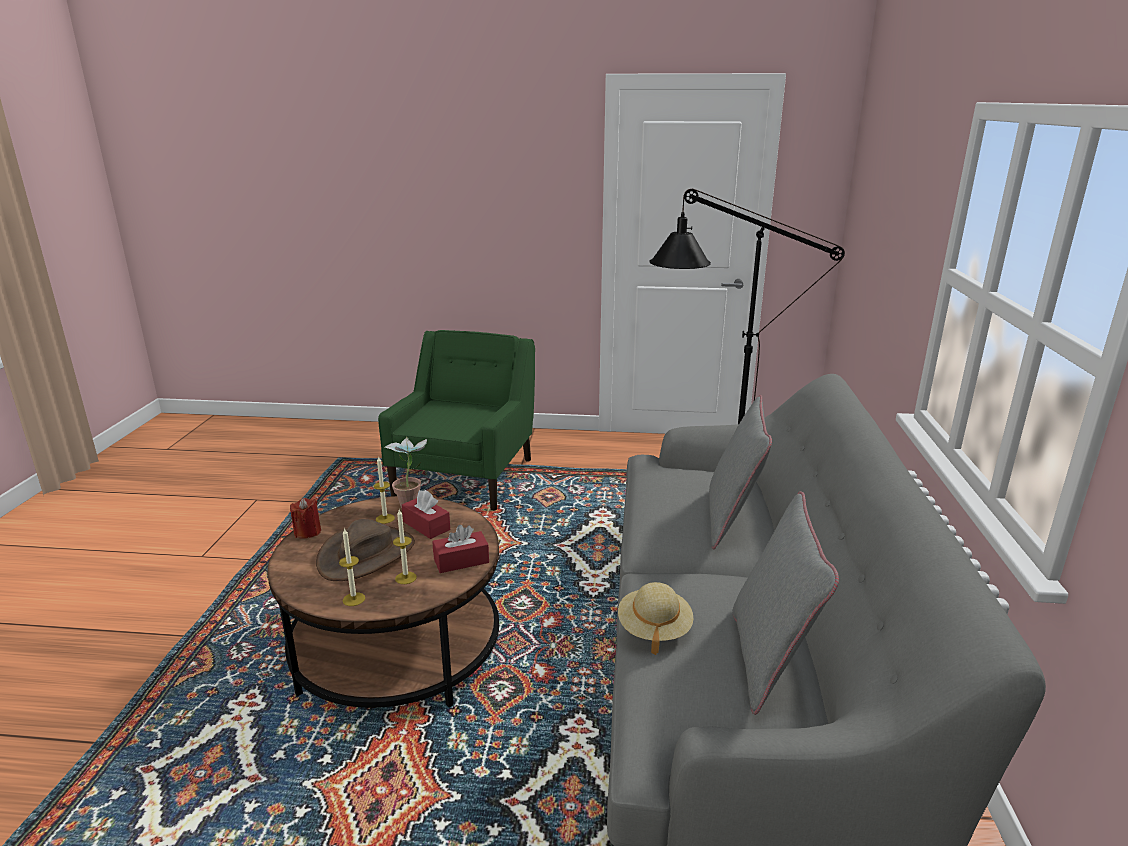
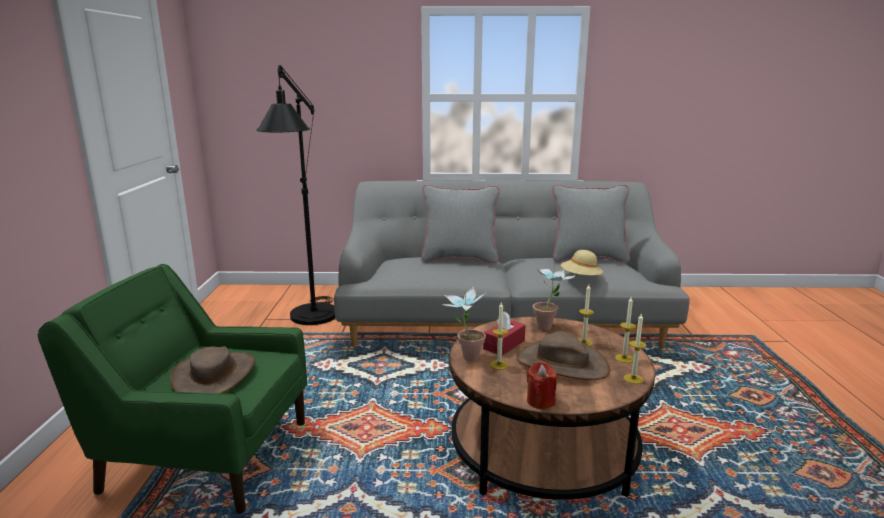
camera: 95 degrees left, 5 degrees down
(307, 594) = (633, 379): none -> candle
(452, 417) = (215, 375): none -> brown hat
(461, 561) = (549, 326): red tissue box -> potted plant

